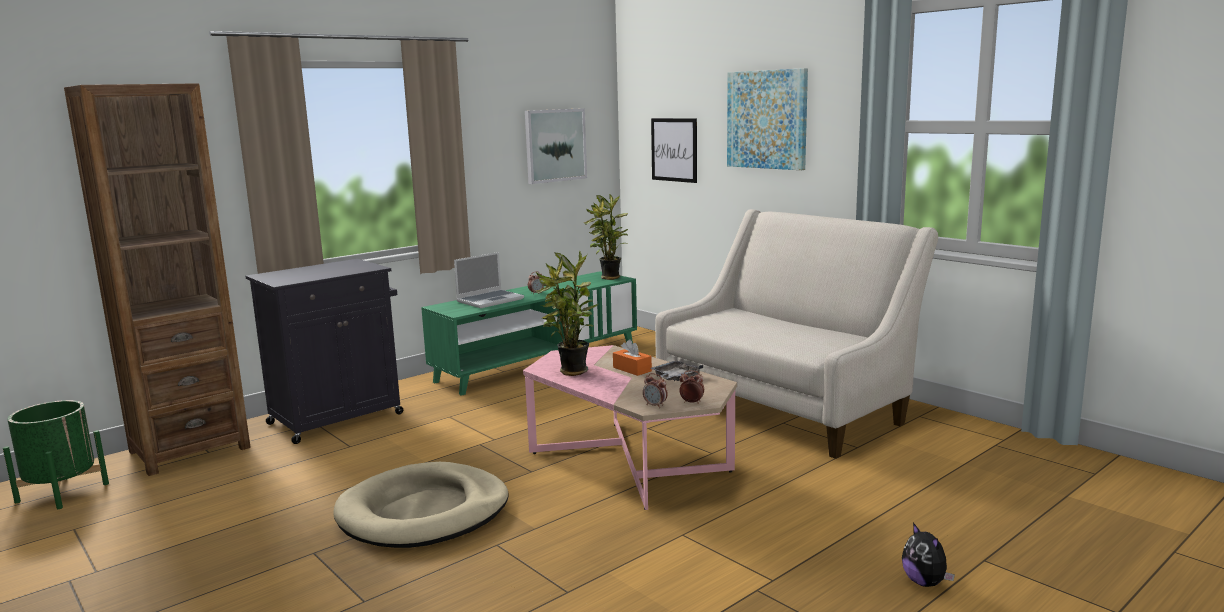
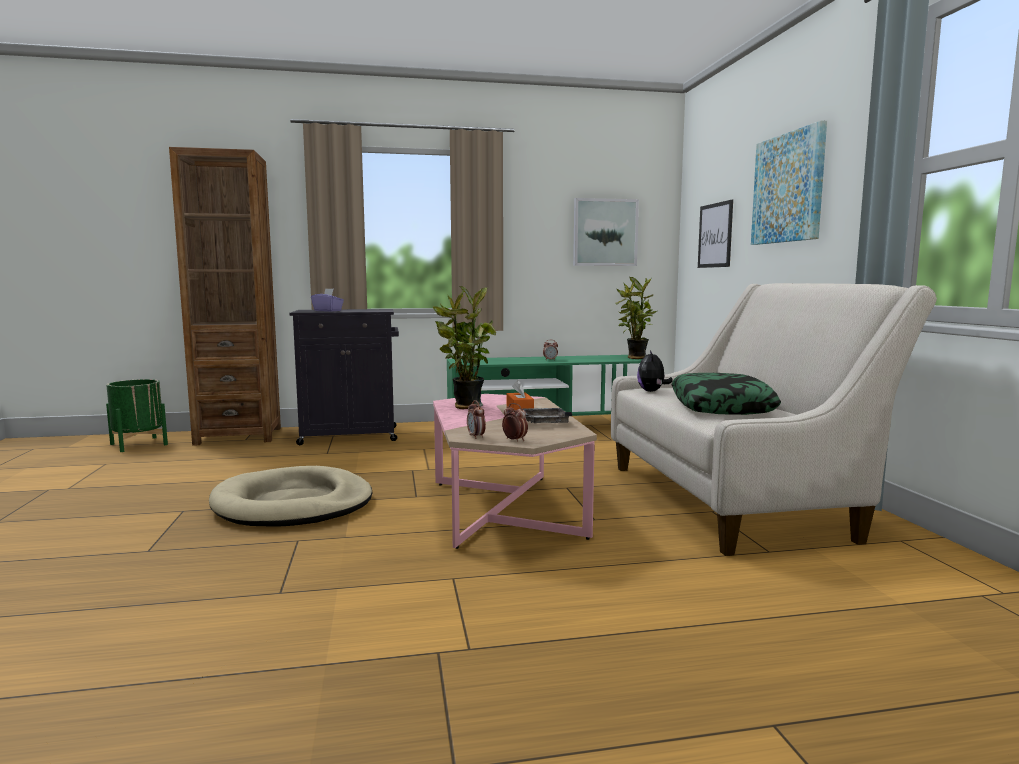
camera: 30 degrees right, 5 degrees down
(307, 276) = (328, 311): none -> purple tissue box
(490, 300) = (504, 360): laptop -> none
(785, 334) = (721, 407): none -> pillow
(925, 582) = (645, 720): plush toy -> plush toy (652, 391)

